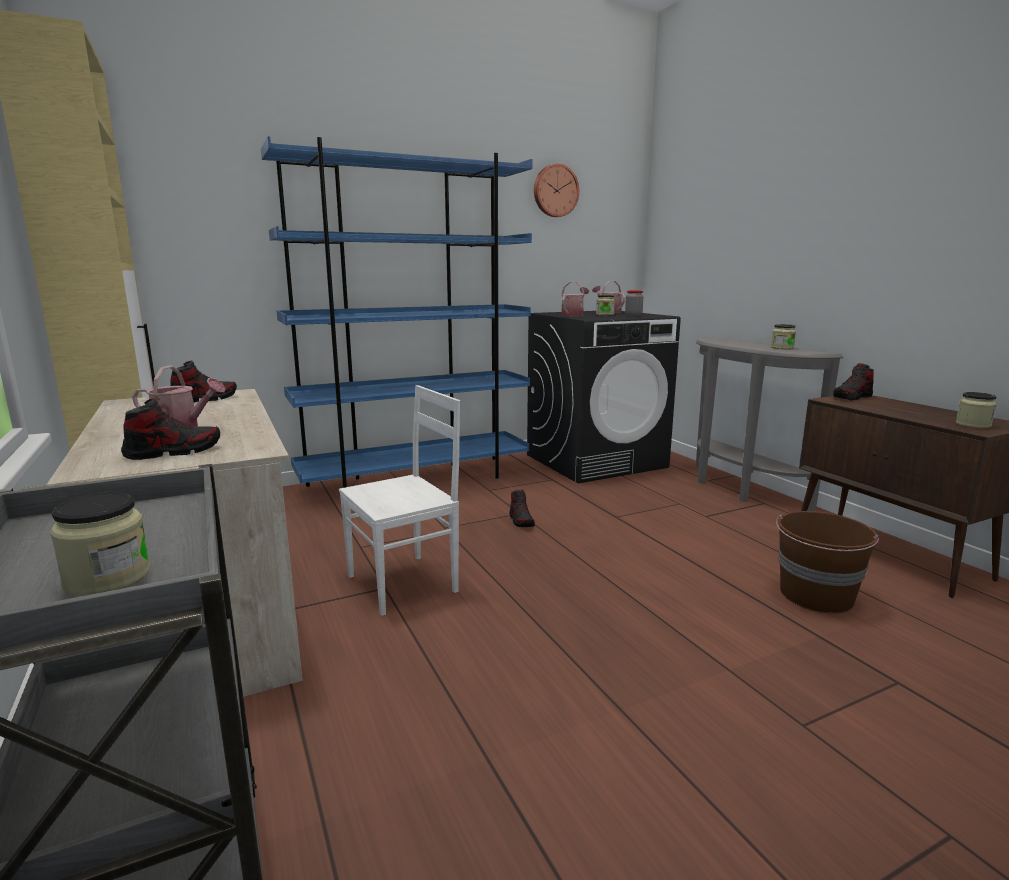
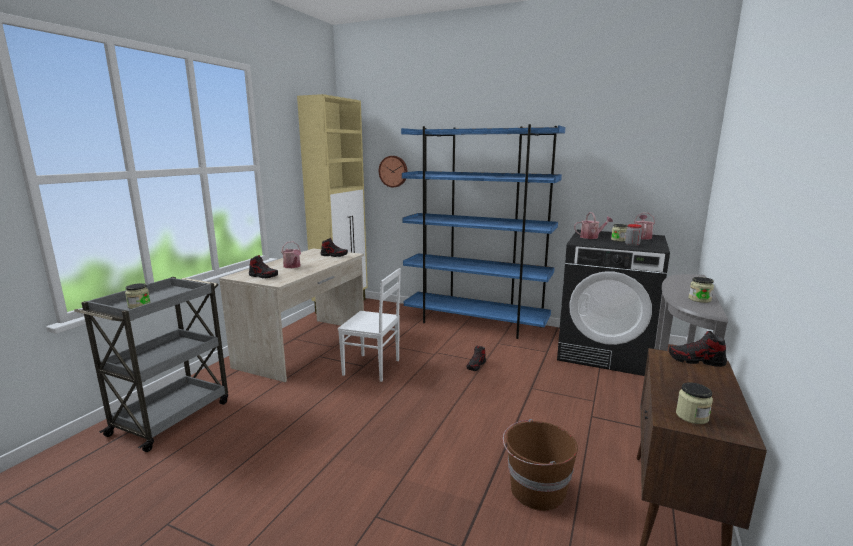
camera: 50 degrees right, 0 degrees up
(555, 191) = (614, 139): wall clock -> wall clock (393, 171)

